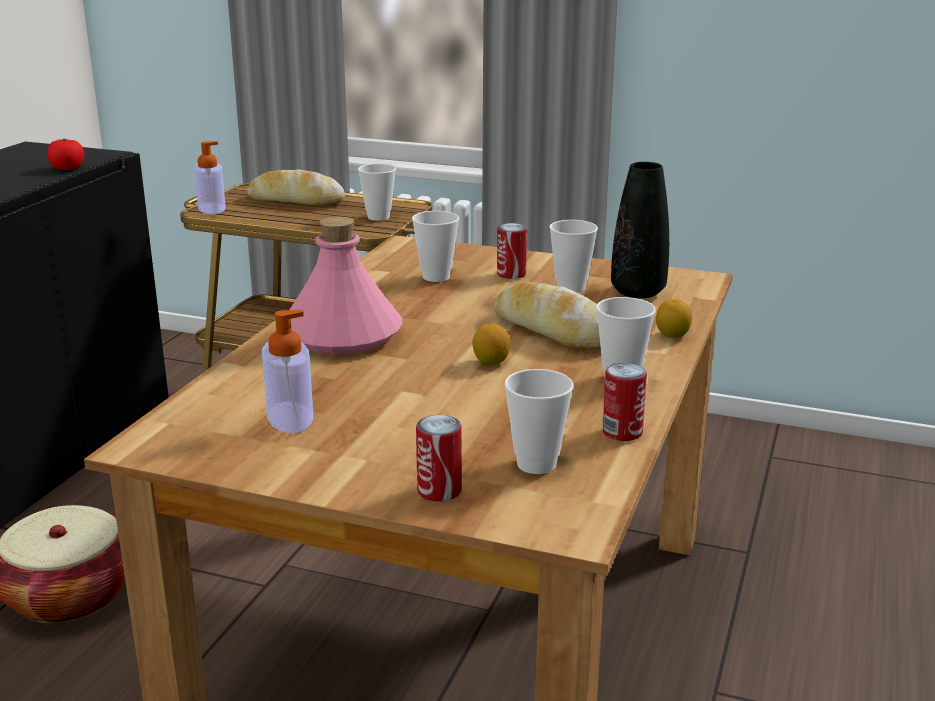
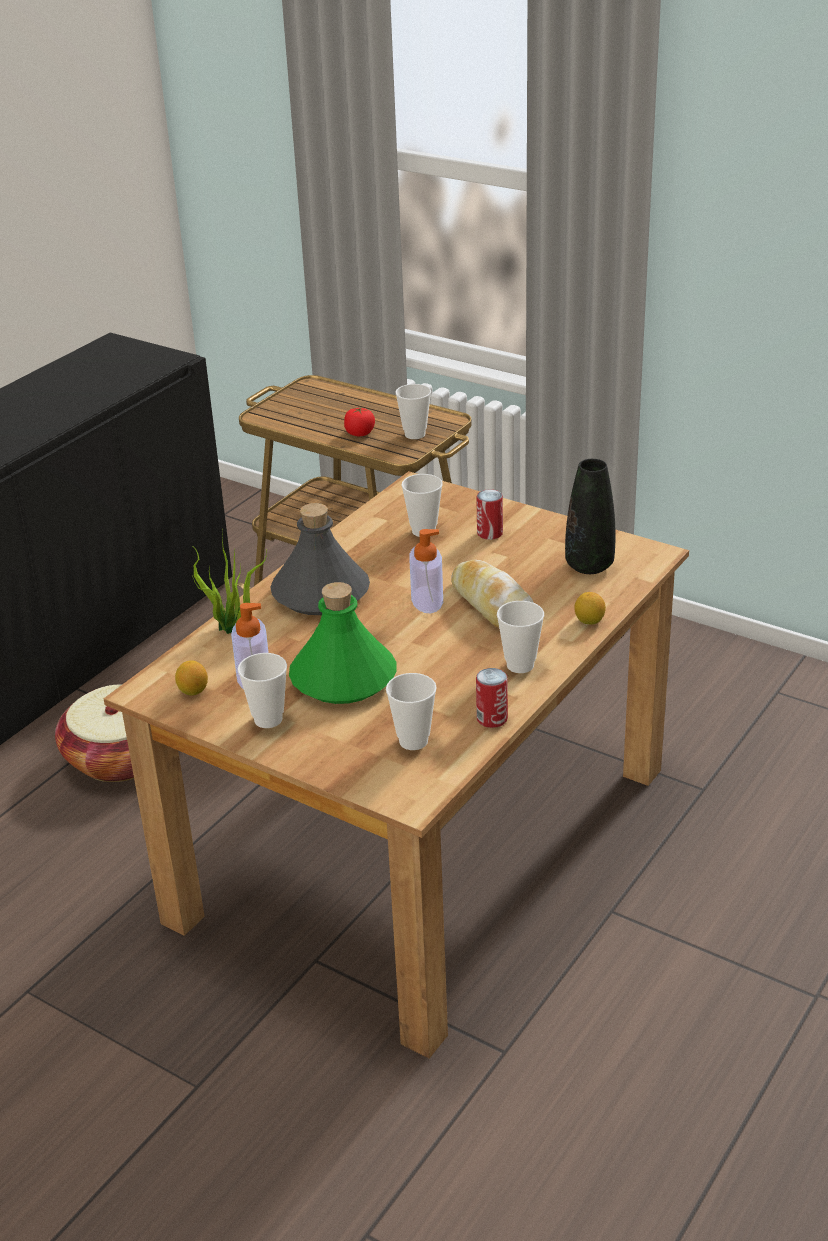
camera: 15 degrees right, 10 degrees up
(67, 168) = (138, 379): tomato -> tomato (359, 433)
(211, 208) = (267, 412): soap dispenser -> soap dispenser (427, 600)
(243, 374) = (232, 628): none -> potted plant
(296, 200) = (347, 404): bread -> none
(343, 335) = (321, 593): pink bottle -> grey bottle
(410, 410) = (343, 679): none -> green bottle
(439, 491) = (334, 756): can -> none
(490, 362) = (425, 636): lemon -> lemon (193, 691)
(571, 287) = (533, 555): cup -> cup (268, 719)

